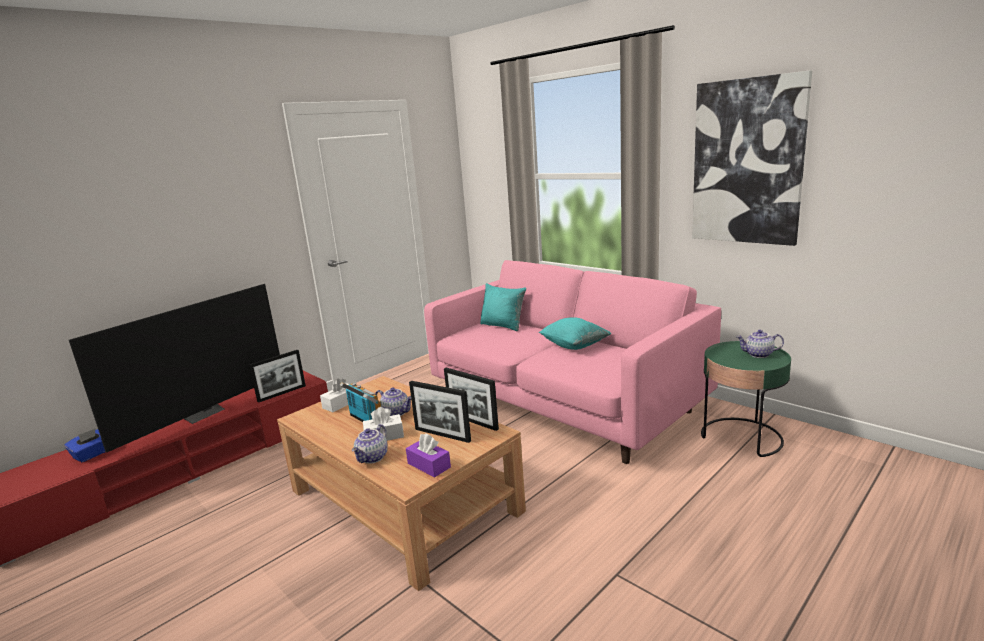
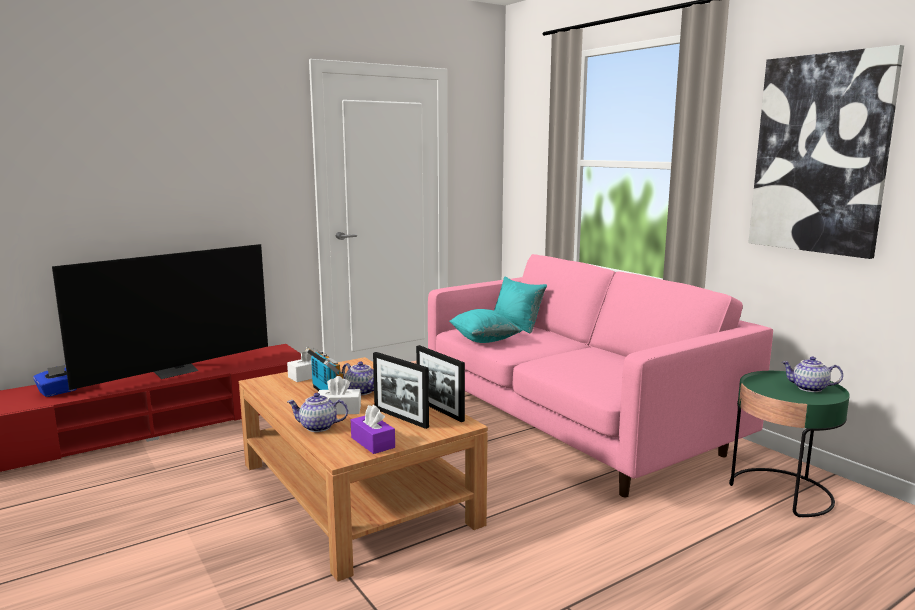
camera: 10 degrees right, 5 degrees down
(282, 393) = (260, 364): picture frame -> none
(373, 458) = (318, 427): teapot -> teapot turned 60 degrees clockwise
(574, 346) = (589, 355): turquoise pillow -> turquoise pillow (484, 340)

